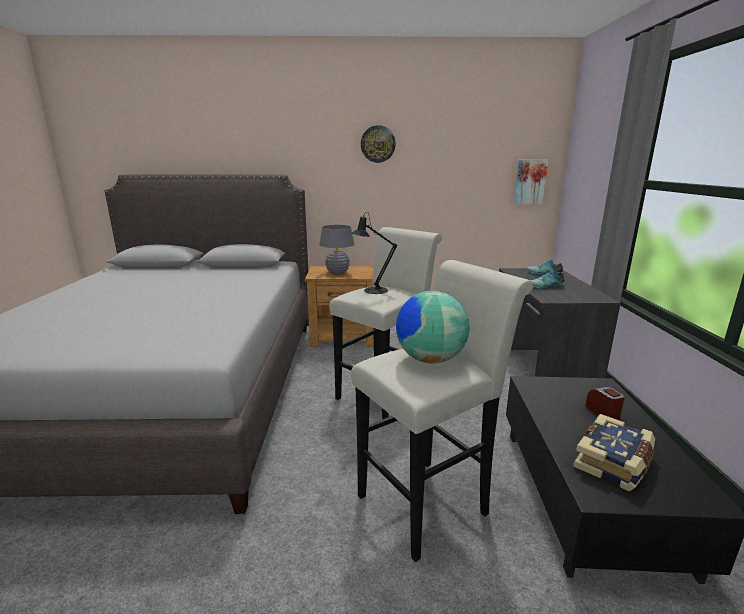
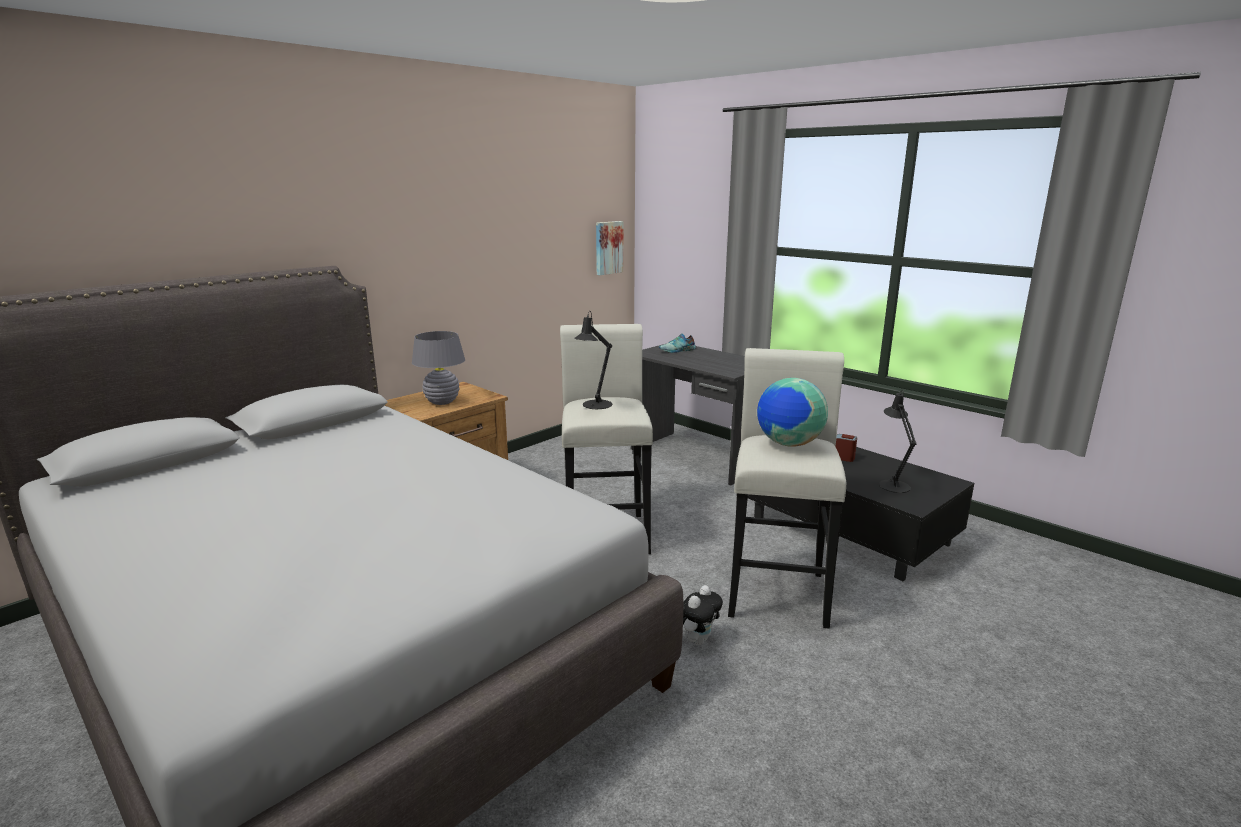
camera: 45 degrees left, 0 degrees up
(313, 496) = (697, 639): none -> plush toy
(378, 144) = (448, 210): wall clock -> none
(545, 287) = (706, 362): shoe -> none
(614, 463) = (892, 484): book -> black table lamp

